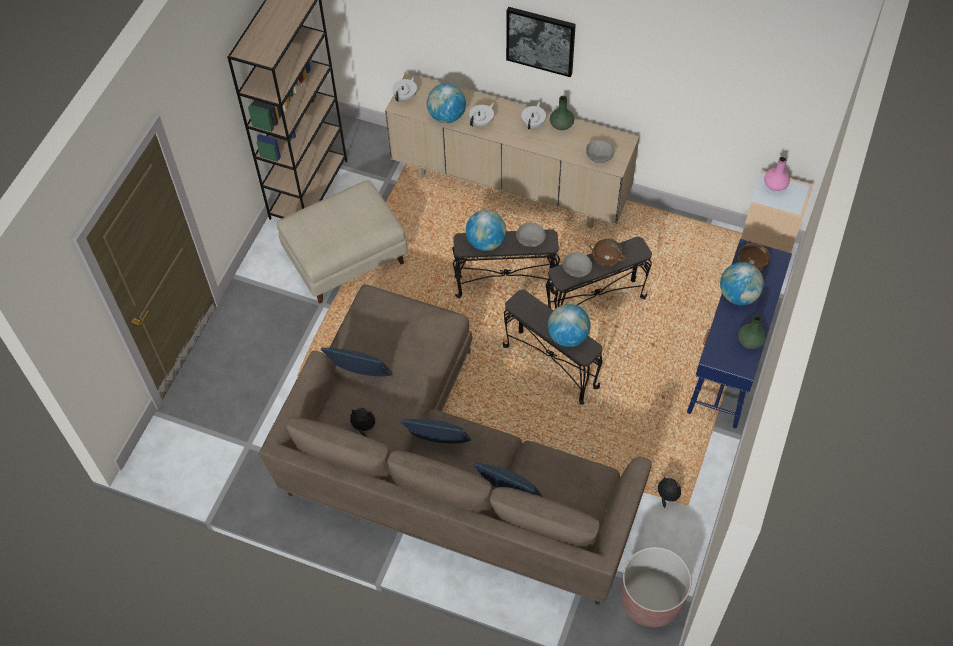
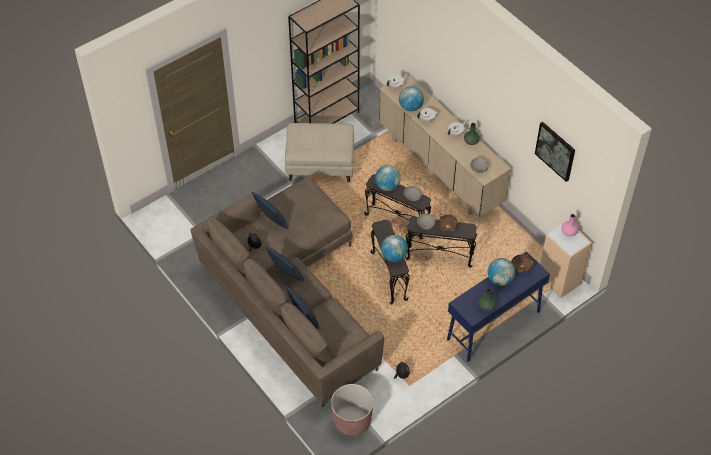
camera: 30 degrees right, 5 degrees down
(540, 40) = (471, 84): picture -> picture (555, 151)

